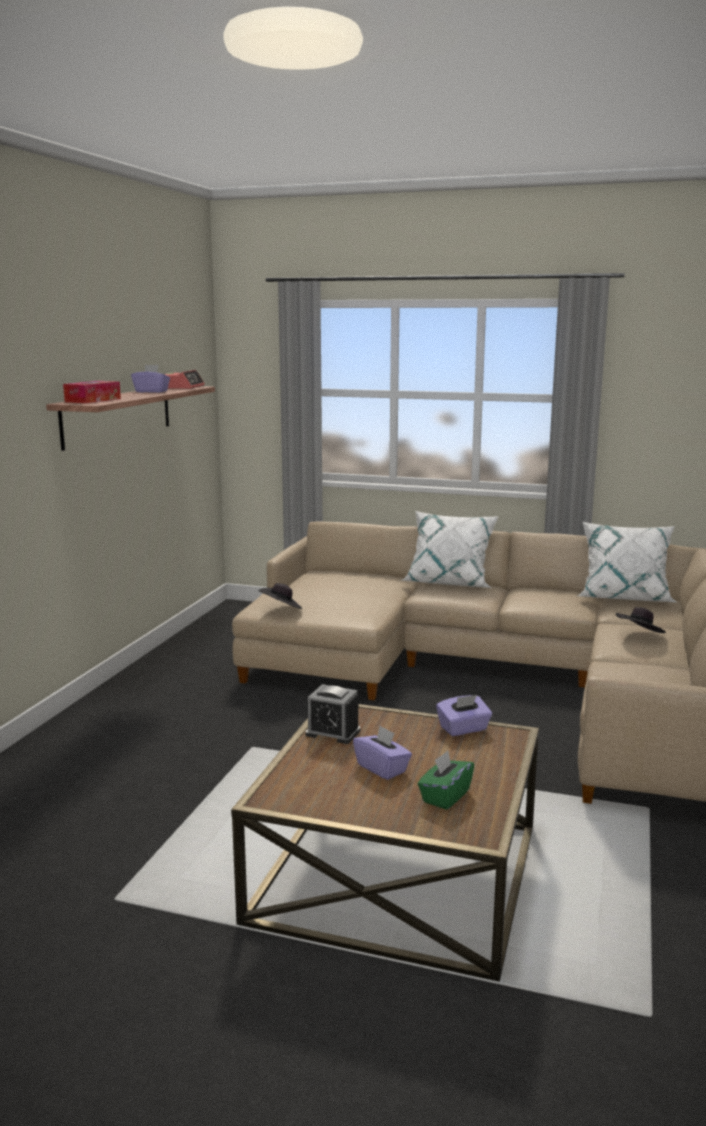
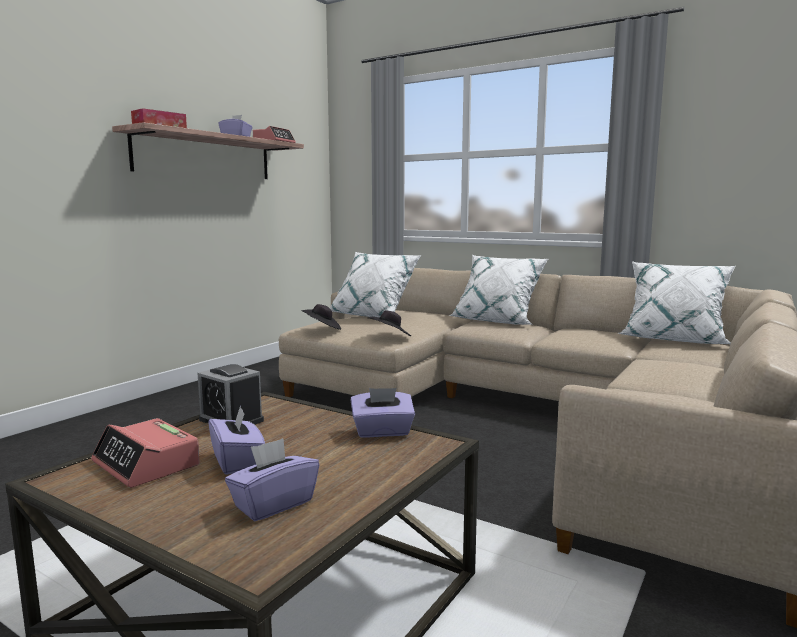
camera: 15 degrees right, 5 degrees down
(316, 779) = (146, 464): none -> alarm clock
(319, 585) = (373, 315): none -> white pillow
(445, 796) = (273, 504): green tissue box -> purple tissue box
(639, 635) = (672, 367): black hat -> black hat (390, 336)

